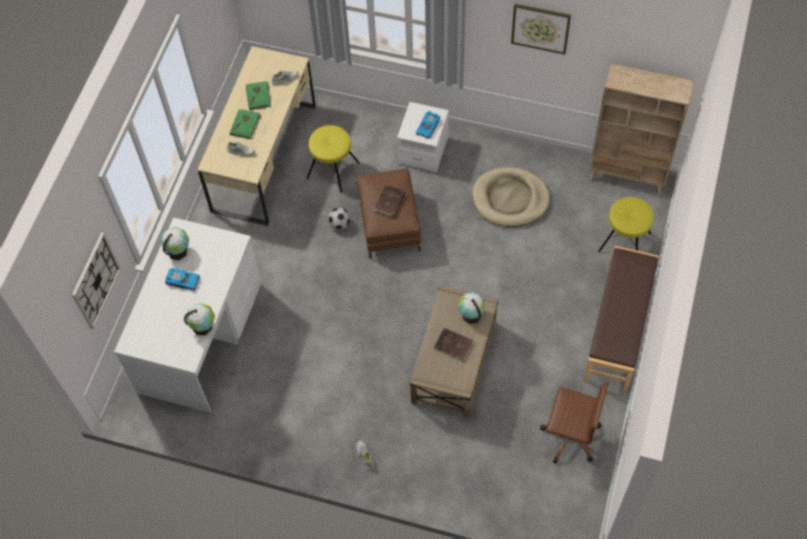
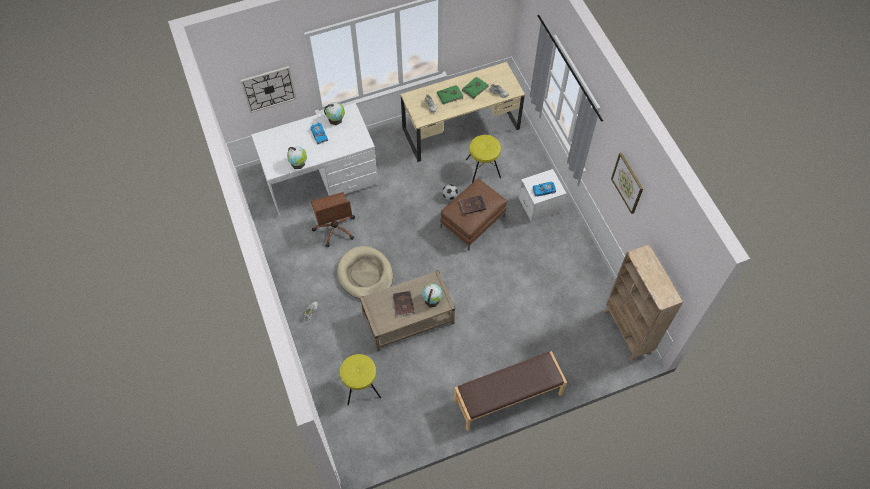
camera: 50 degrees right, 0 degrees up
(510, 199) = (548, 275): beige dog bed -> beige dog bed (365, 275)
(569, 435) = (409, 417): brown office chair -> brown office chair (335, 228)
(624, 242) = (575, 362): yellow stool -> yellow stool (360, 386)

